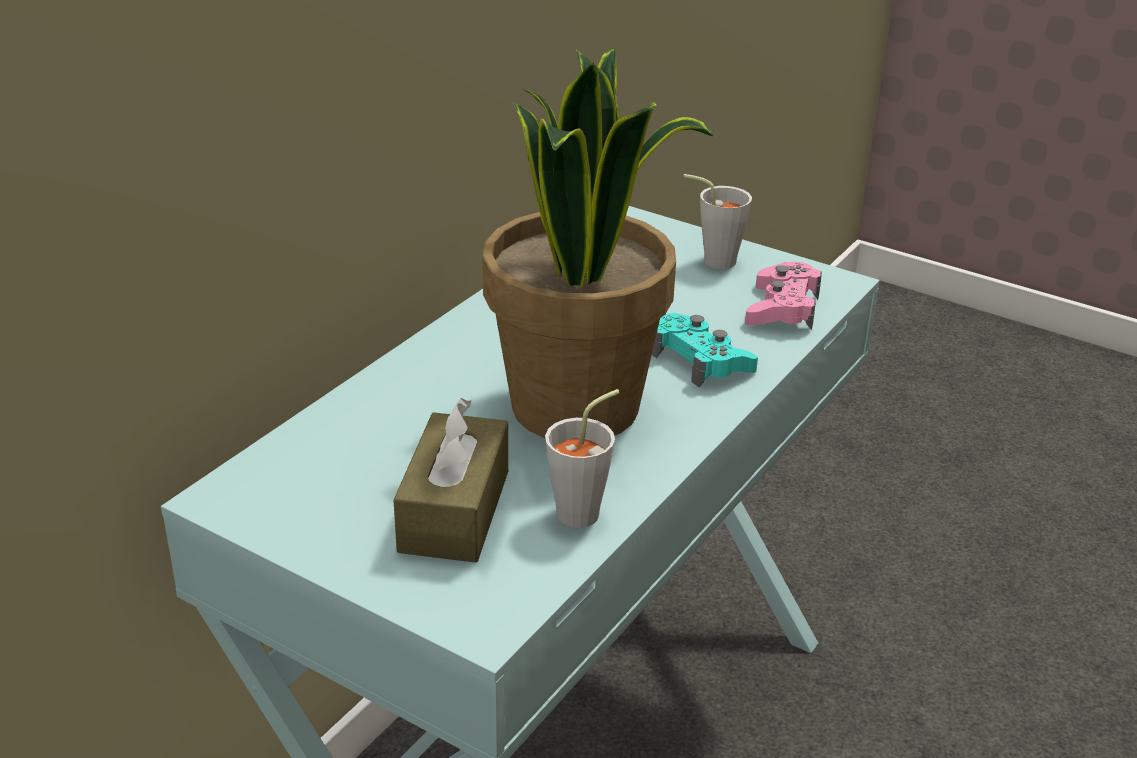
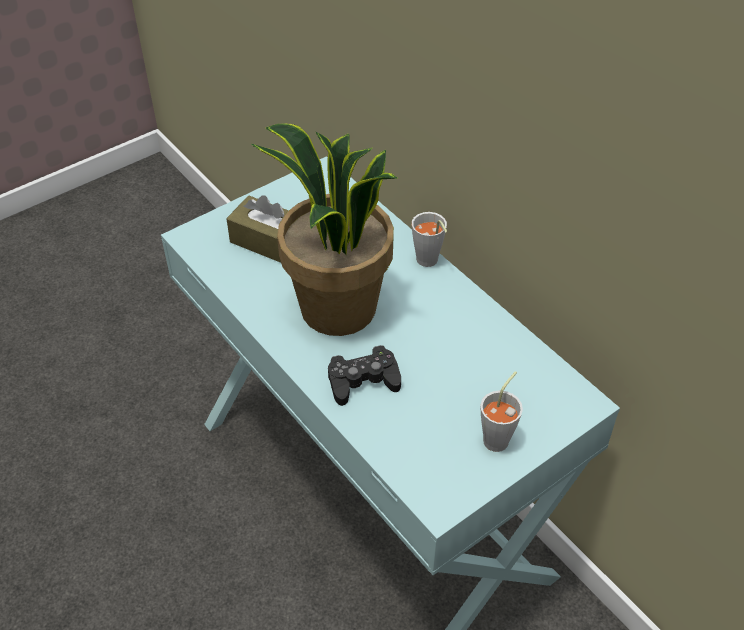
camera: 110 degrees right, 15 degrees up
(586, 510) = (246, 288): grey cup -> grey cup (428, 262)
(700, 361) = (363, 381): turquoise game controller -> black game controller
(782, 308) = (412, 452): pink game controller -> none

